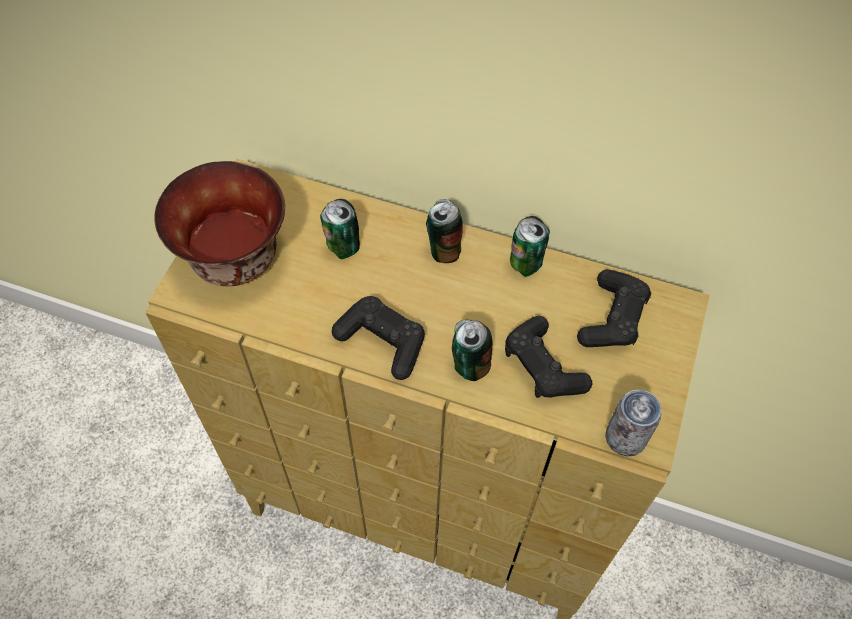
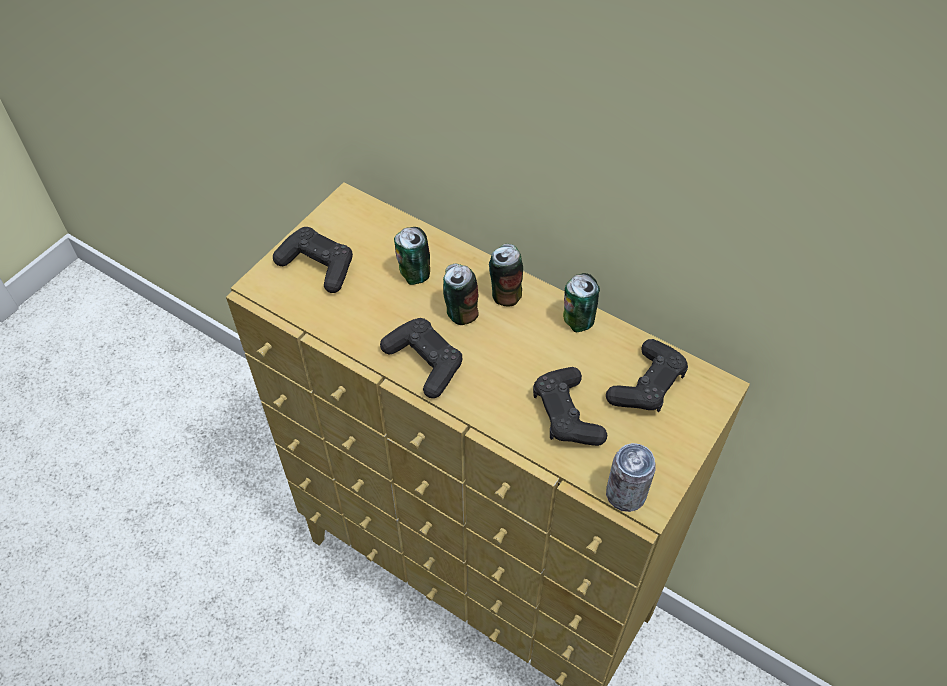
camera: 15 degrees right, 5 degrees down
(237, 258) = (317, 266): bowl -> black game controller
(469, 366) = (497, 400): can -> can (460, 313)

